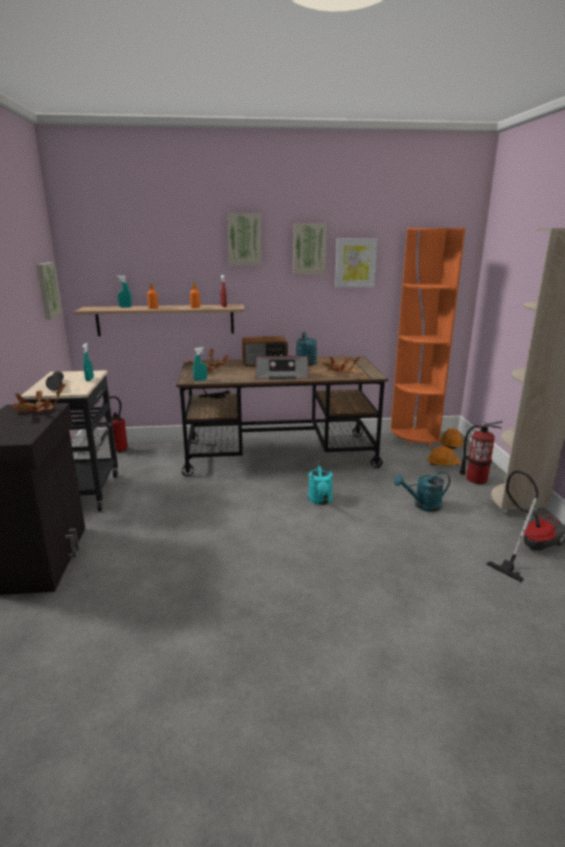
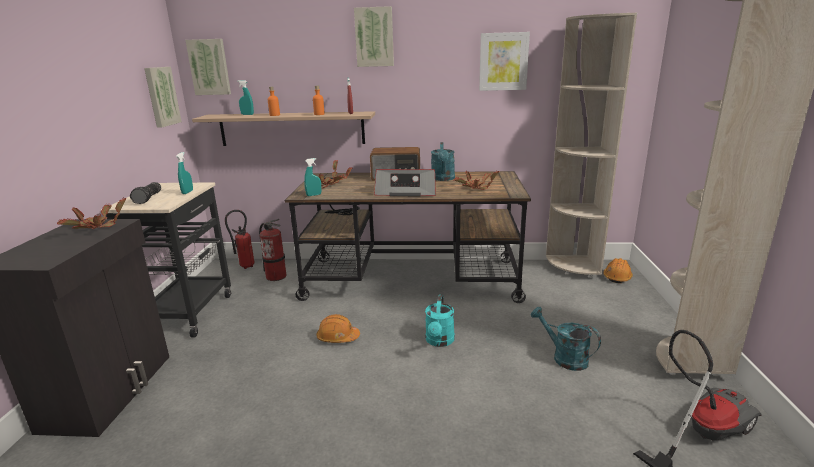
camera: 10 degrees right, 0 degrees up
(309, 249) = (448, 46): picture -> picture (209, 67)
(414, 440) = (573, 270): orange bookcase -> beige bookcase
(423, 505) = (564, 357): turquoise watering can -> turquoise watering can turned 45 degrees clockwise
(442, 463) = (601, 301): orange hard hat -> orange hard hat (337, 337)
(476, 479) = (641, 325): fire extinguisher -> fire extinguisher (276, 276)

